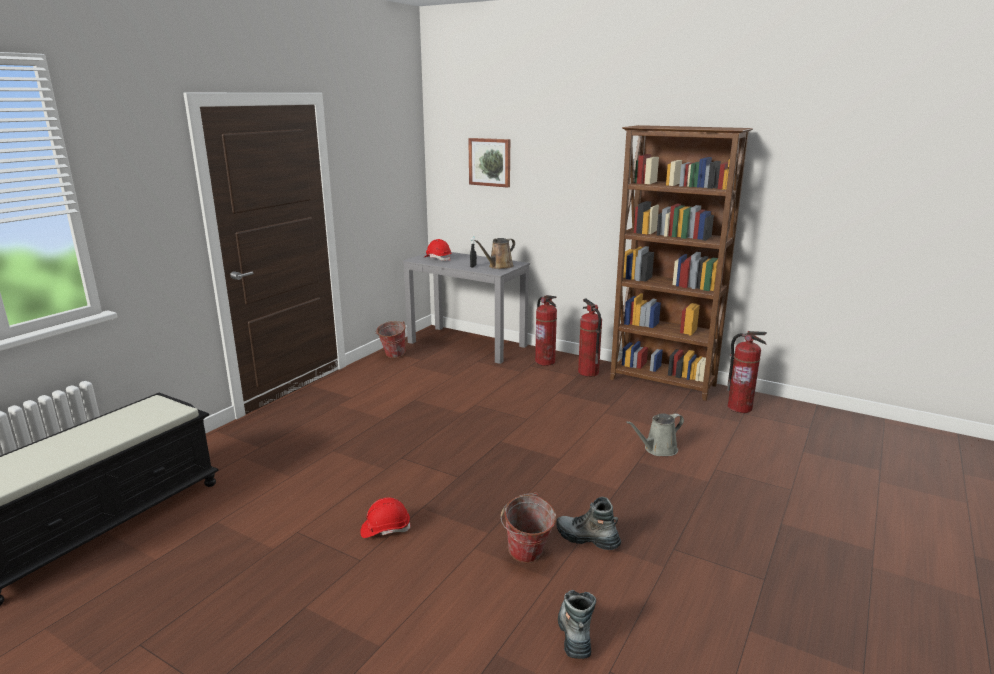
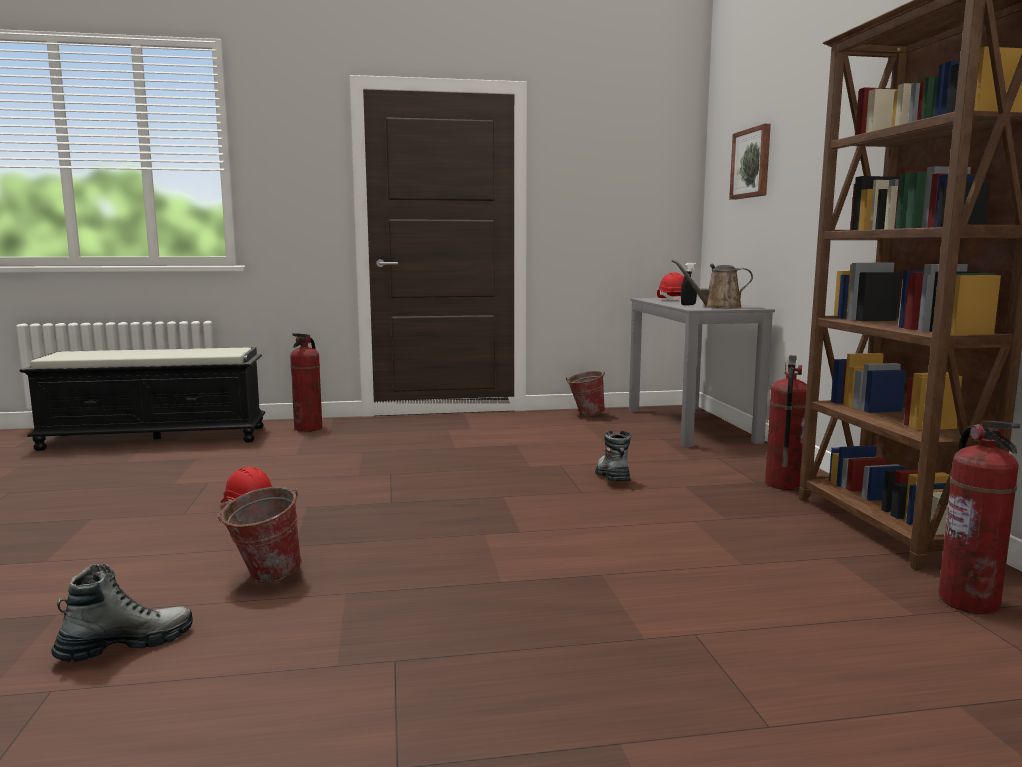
camera: 50 degrees right, 10 degrees down
(545, 362) = (747, 460): fire extinguisher -> fire extinguisher (308, 428)
(587, 539) = (346, 597): boot -> boot (612, 477)
(658, 449) = (665, 578): grey watering can -> none

